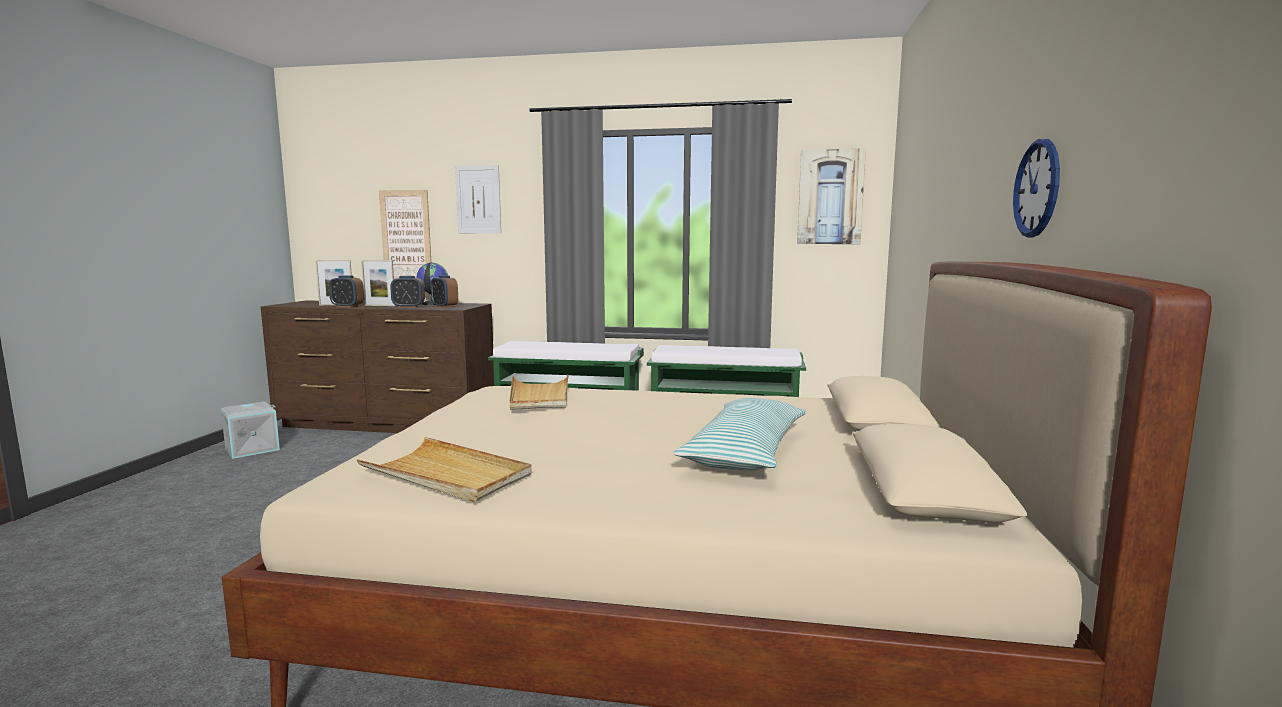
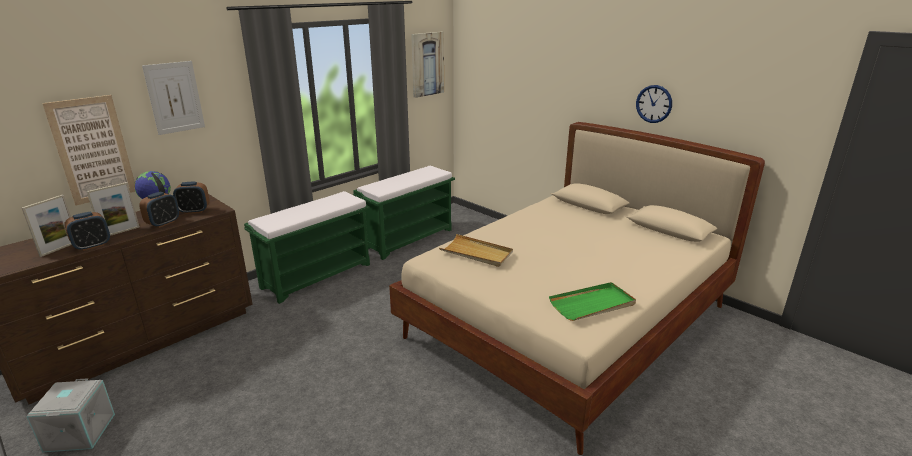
camera: 55 degrees left, 15 degrees up
(447, 474) = (592, 304): beige tray -> green tray
(745, 452) = (611, 240): pillow -> none

